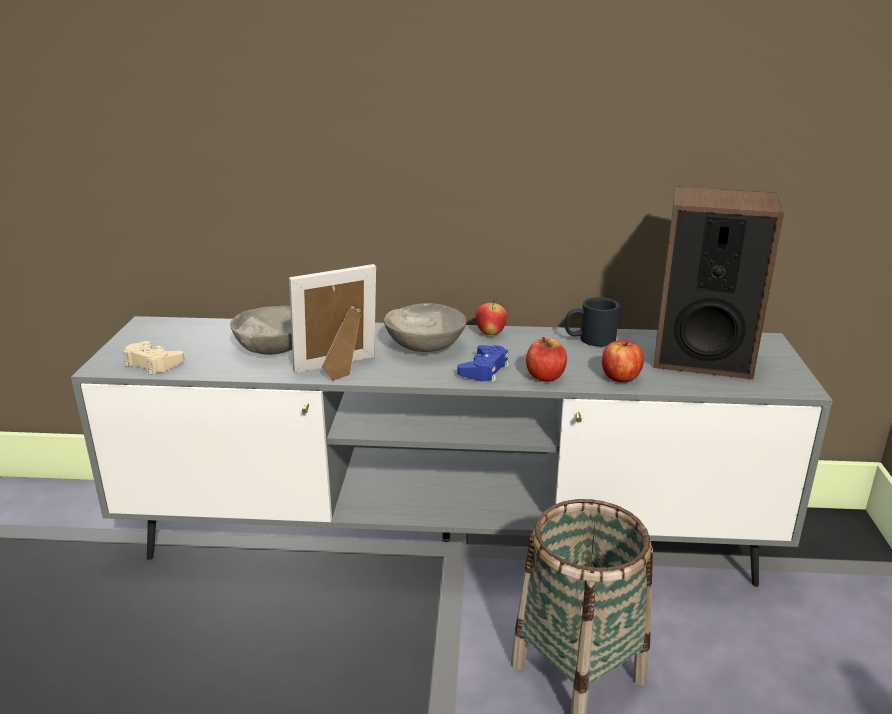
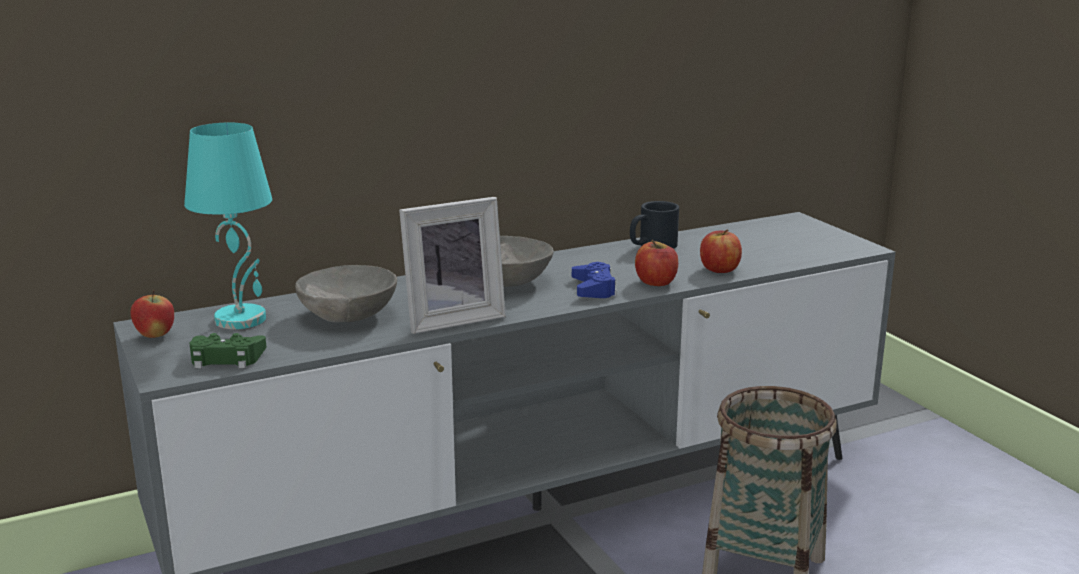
camera: 30 degrees left, 5 degrees down
(153, 363) = (226, 359): beige game controller -> green game controller
(206, 333) = (242, 319): none -> turquoise table lamp
(339, 370) = (452, 319): picture frame -> picture frame turned 150 degrees counterclockwise
(490, 334) = (555, 259): apple -> apple (155, 336)
(702, 357) = (763, 241): speaker -> none

